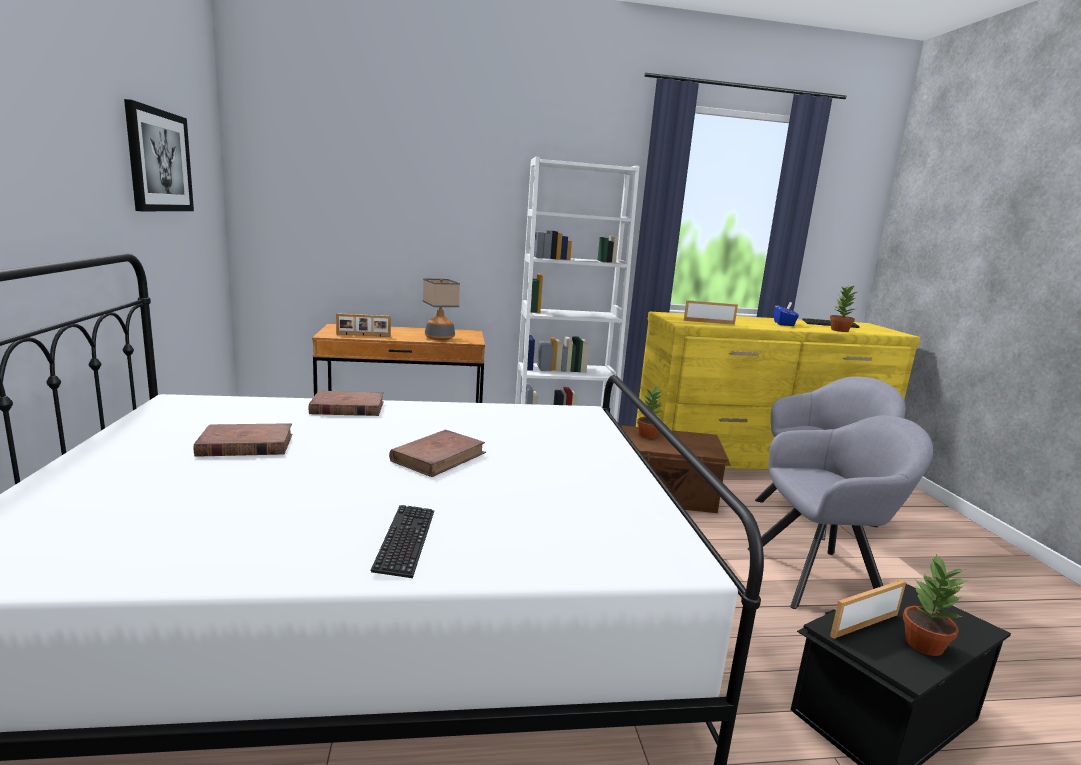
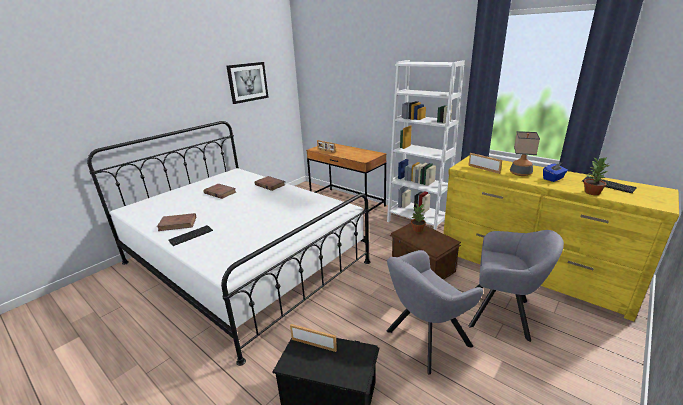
camera: 50 degrees right, 10 degrees up
(438, 457) = (253, 212): brown book -> brown book (178, 224)
(439, 338) = (354, 156): table lamp -> table lamp (520, 173)
(822, 577) = (424, 340): grey armchair -> grey armchair turned 105 degrees clockwise
(922, 643) = (316, 364): potted plant -> none

